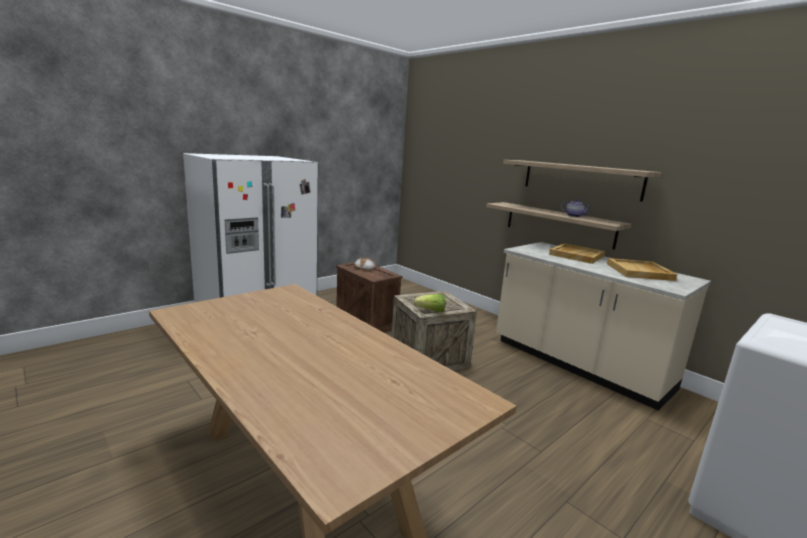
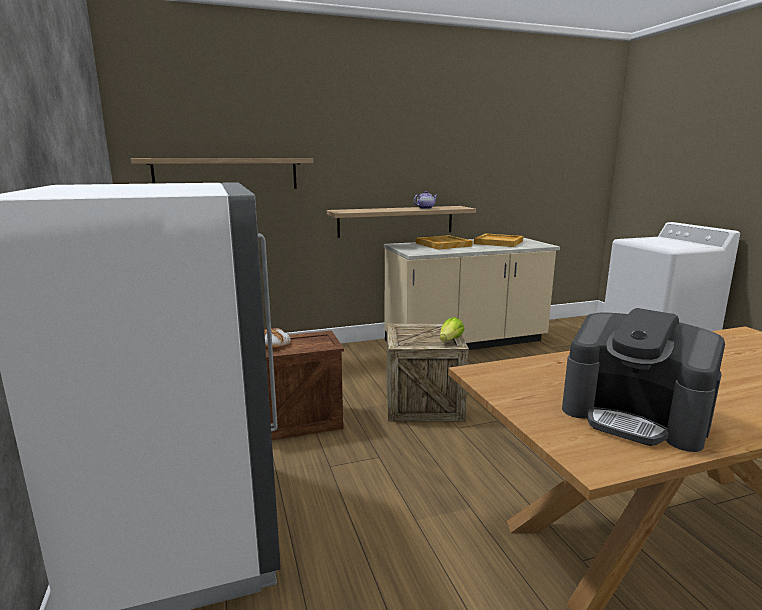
camera: 65 degrees left, 0 degrees up
(230, 324) = (634, 416): none -> coffee machine
(580, 179) = (411, 171): shelf -> shelf (226, 174)

